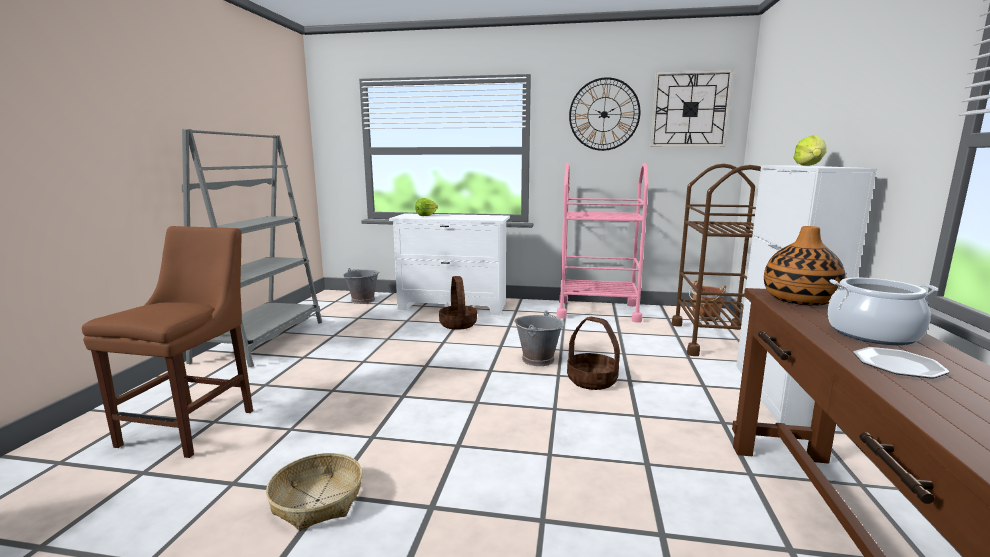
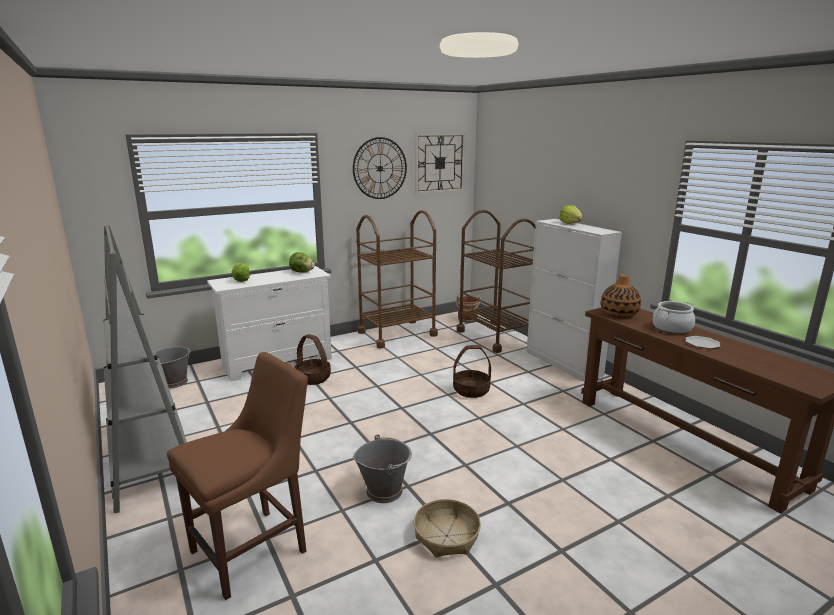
camera: 40 degrees left, 5 degrees up
(194, 424) = (254, 548): brown chair -> brown chair turned 75 degrees clockwise
(484, 217) = (301, 272): none -> lettuce
(538, 359) = (418, 387): grey bucket -> grey bucket (384, 491)
(597, 311) = (397, 334): pink cart -> brown cart

